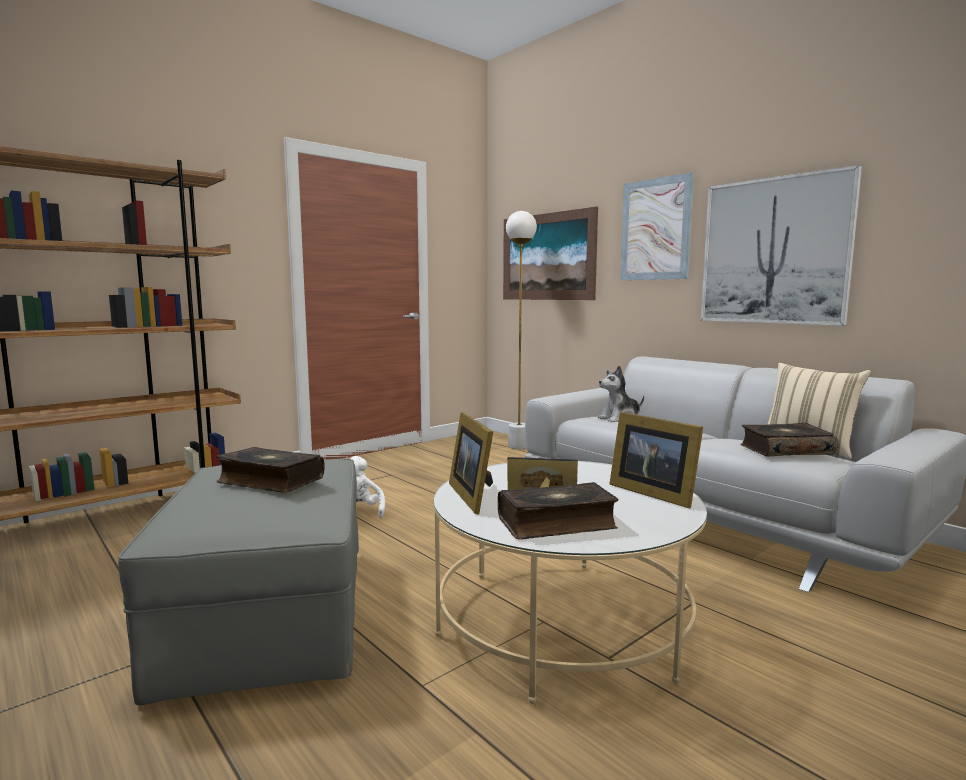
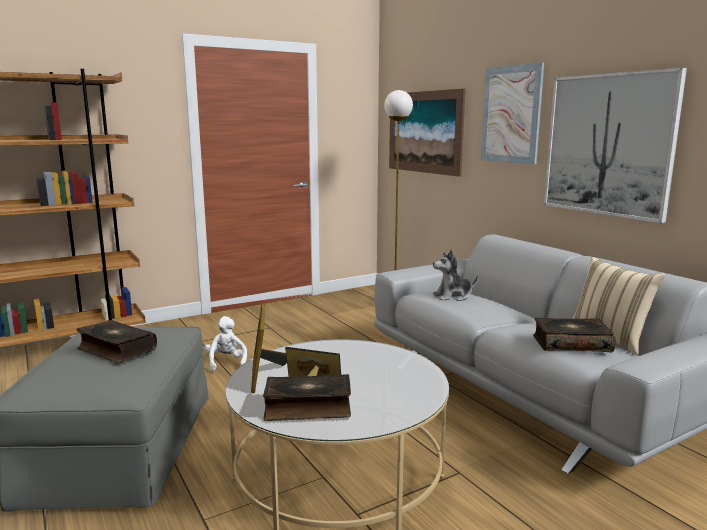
camera: 10 degrees right, 5 degrees up
(652, 492) = (412, 381): picture frame -> none

